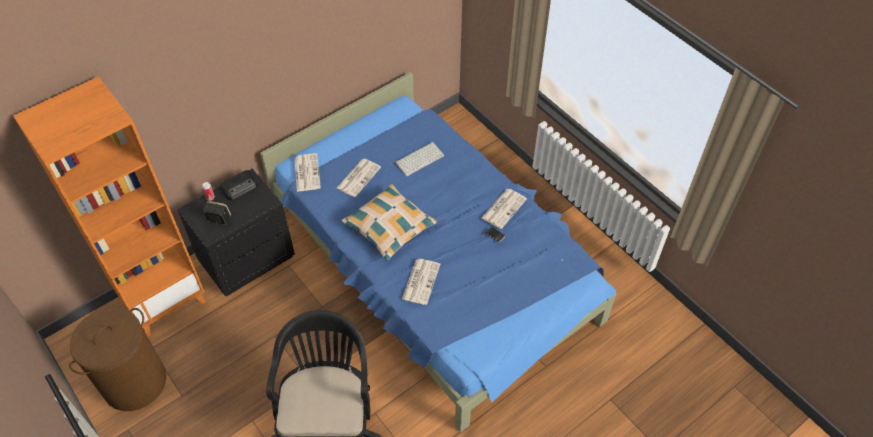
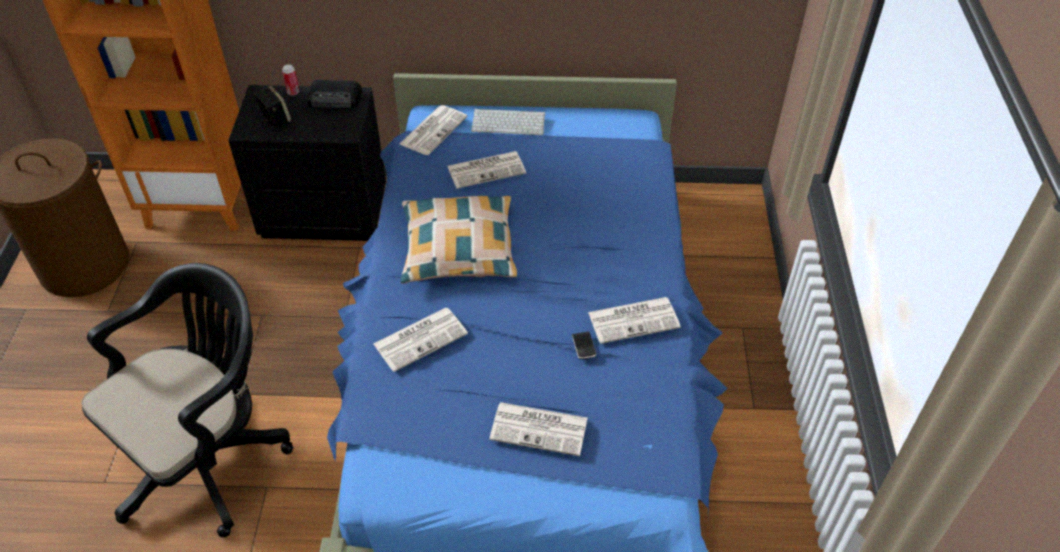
camera: 40 degrees right, 5 degrees down
(419, 158) = (587, 191): keyboard -> keyboard (509, 122)
(514, 283) = (540, 428): none -> newspaper

